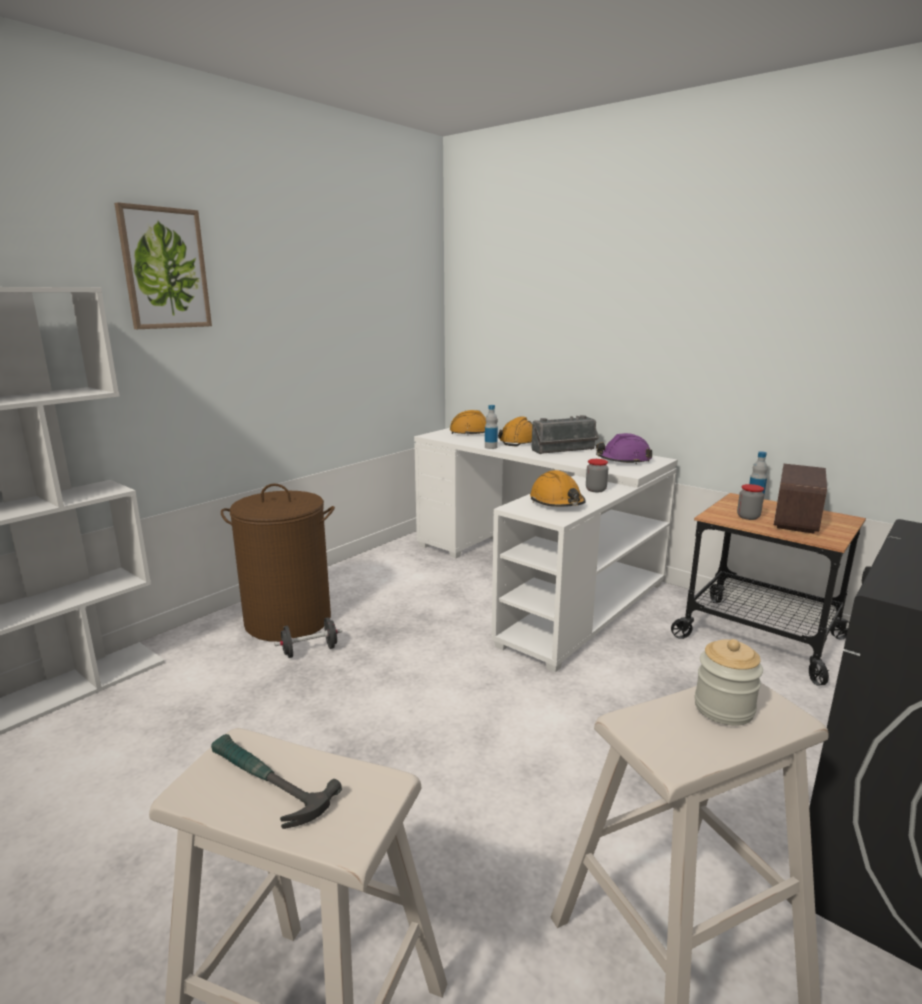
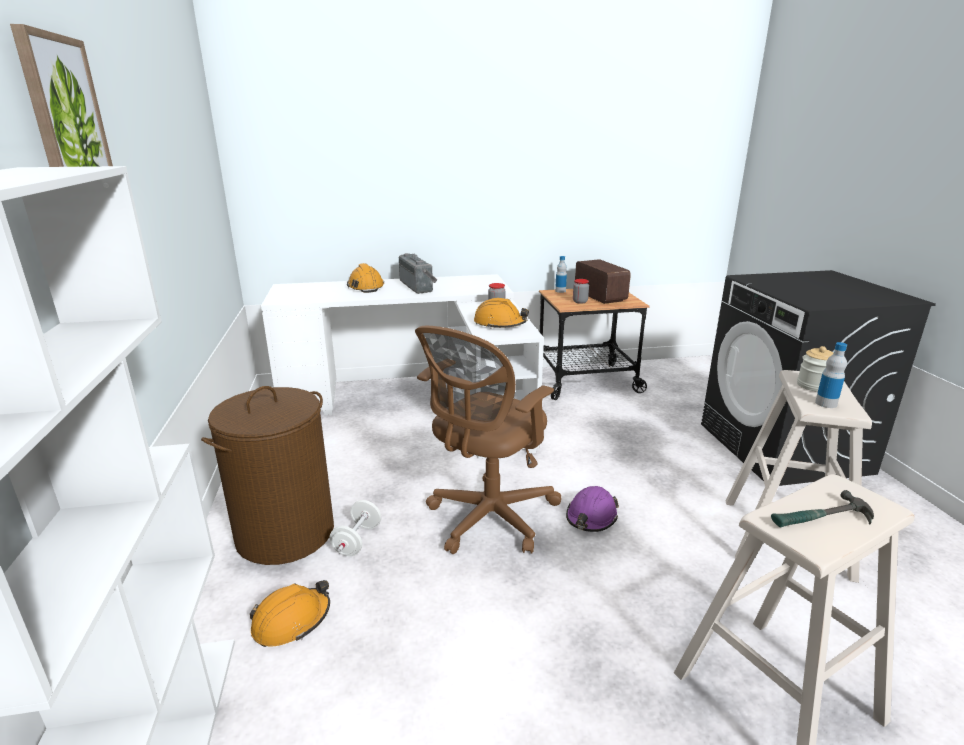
camera: 50 degrees left, 5 degrees up
(310, 651) = (357, 540): black dumbbell -> white dumbbell
(408, 696) = (488, 519): none -> brown office chair
(472, 433) = (306, 289): orange hard hat -> orange hard hat (292, 621)
(491, 447) = (359, 297): bottle -> bottle (826, 403)
(564, 451) = (419, 286): radio -> radio turned 45 degrees counterclockwise
(623, 460) = (473, 283): purple hard hat -> purple hard hat (591, 517)

